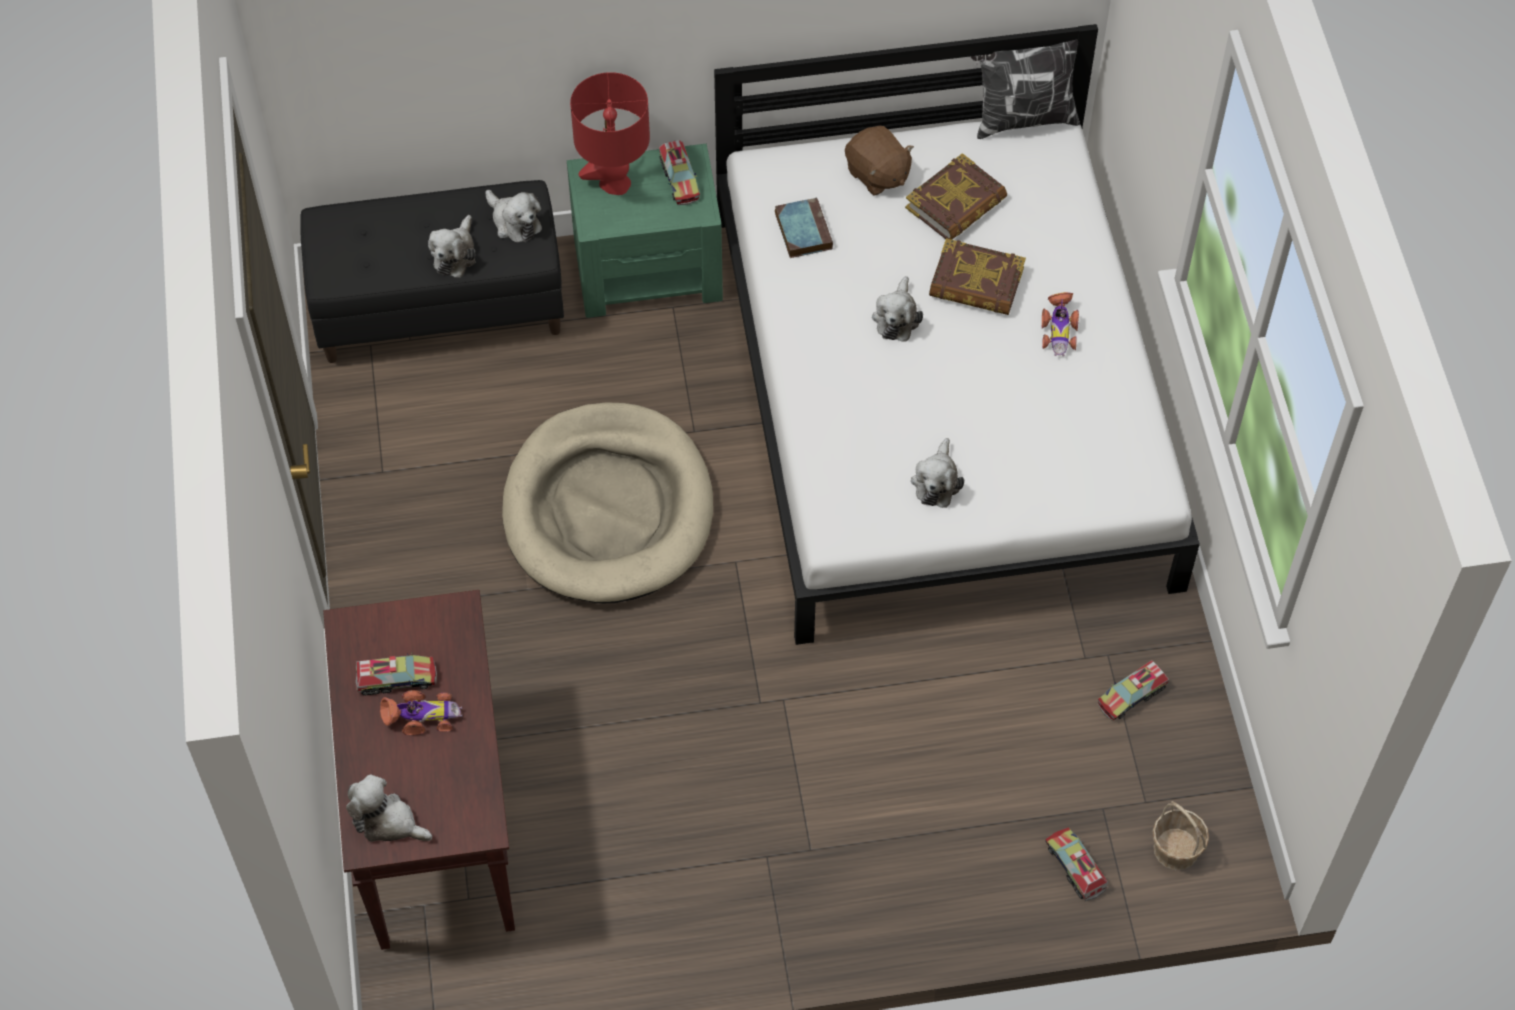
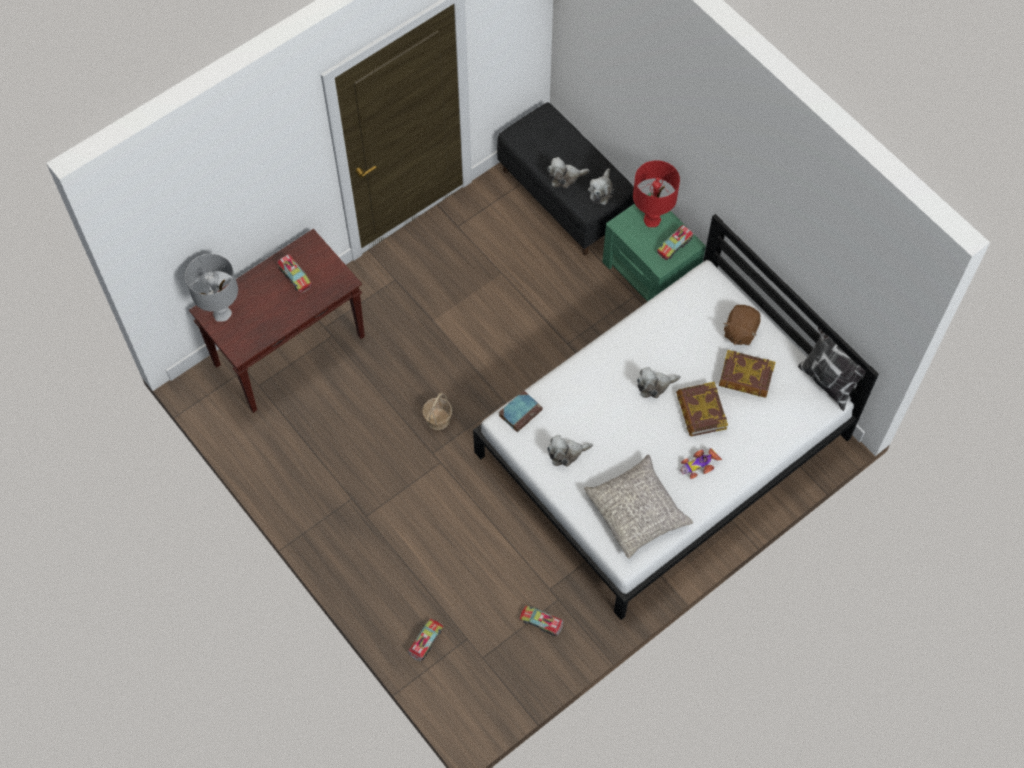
camera: 60 degrees right, 5 degrees up
(387, 821) = (221, 313): plush toy -> grey table lamp
(421, 717) = (281, 297): toy car -> none
(608, 509) = (498, 330): beige dog bed -> none
(802, 230) = (679, 315): book -> book (520, 412)
(1086, 441) = (637, 511): none -> grey pillow
(1176, 849) = (463, 685): basket -> basket (437, 419)

